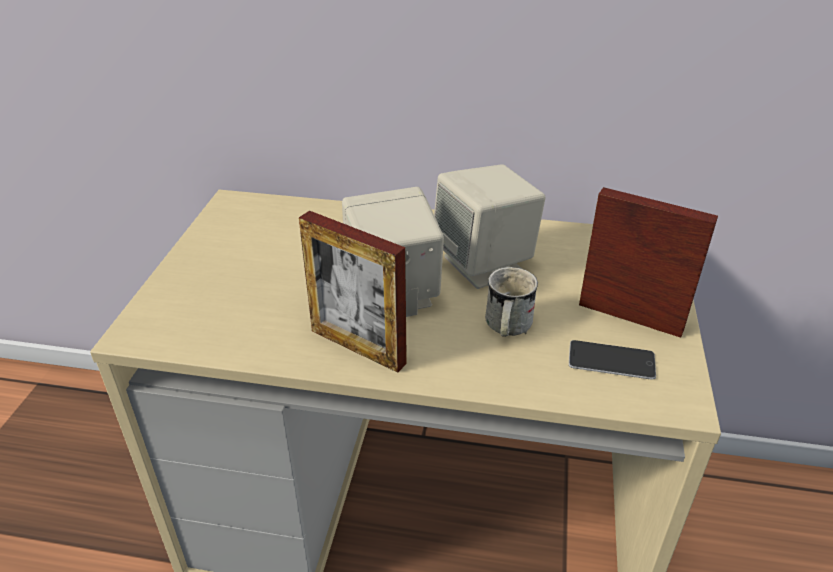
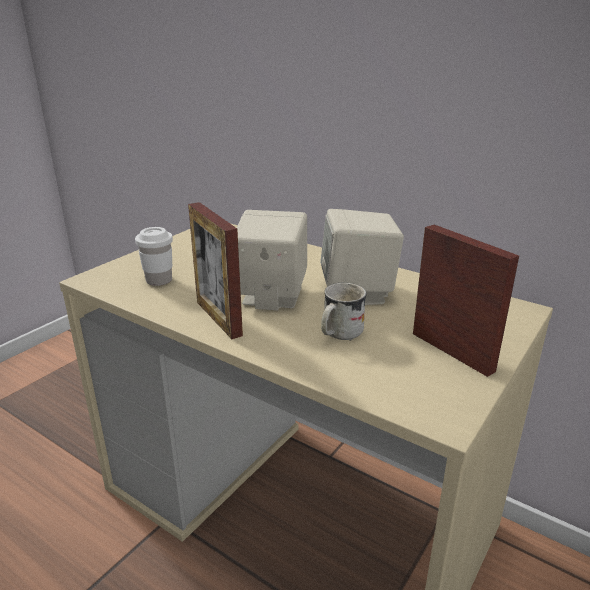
camera: 25 degrees right, 10 degrees down
(233, 310) = (159, 280): none -> white cup
(611, 360) = (407, 375): phone -> none

